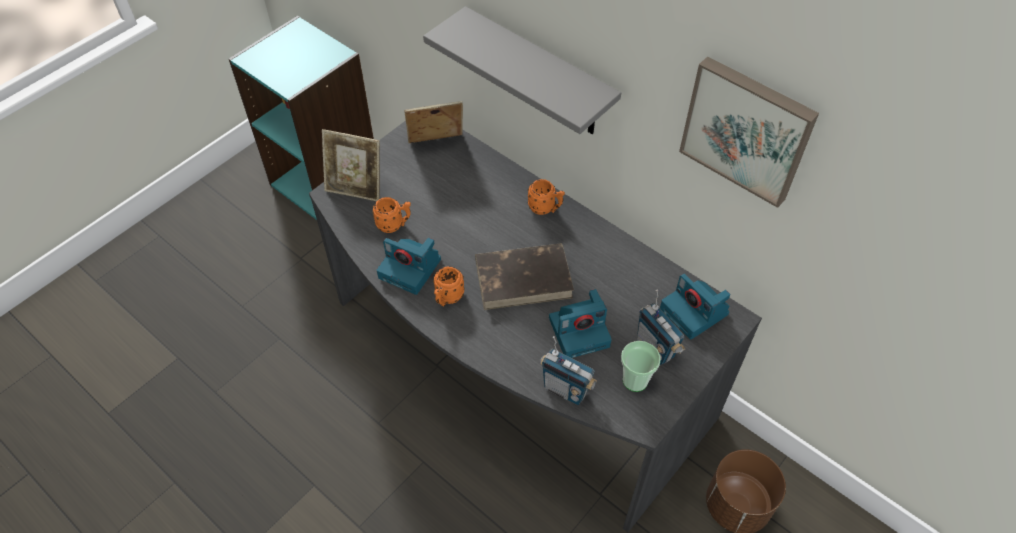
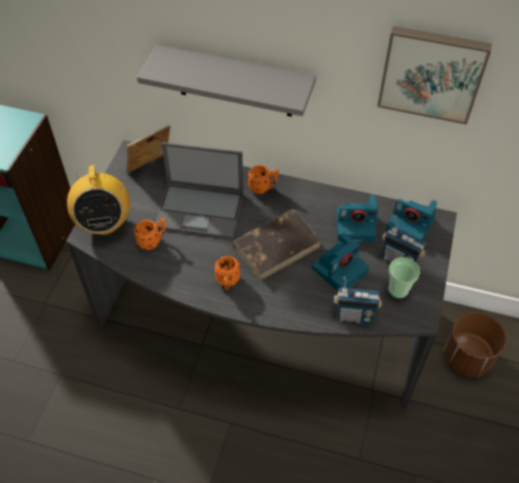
camera: 25 degrees left, 0 degrees up
(356, 188) = (104, 223): picture frame -> radio
(411, 269) = (186, 270): camera -> camera (356, 225)
(463, 209) = (201, 210): none -> laptop

